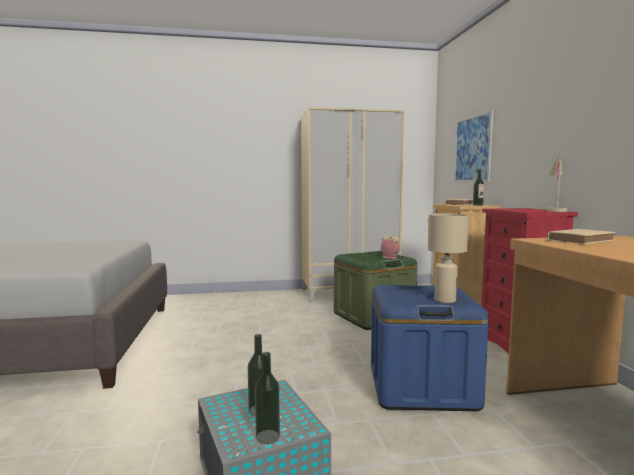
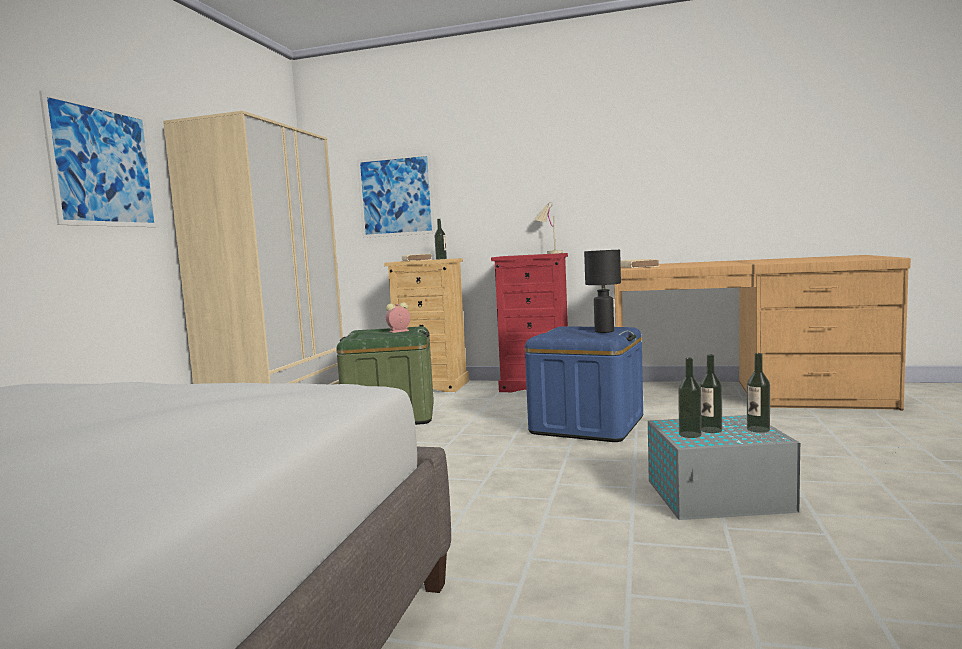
camera: 65 degrees left, 0 degrees up
(241, 401) = (690, 434): none -> bottle
(261, 145) = (103, 166): none -> picture
(444, 300) = (604, 331): beige table lamp -> black table lamp

